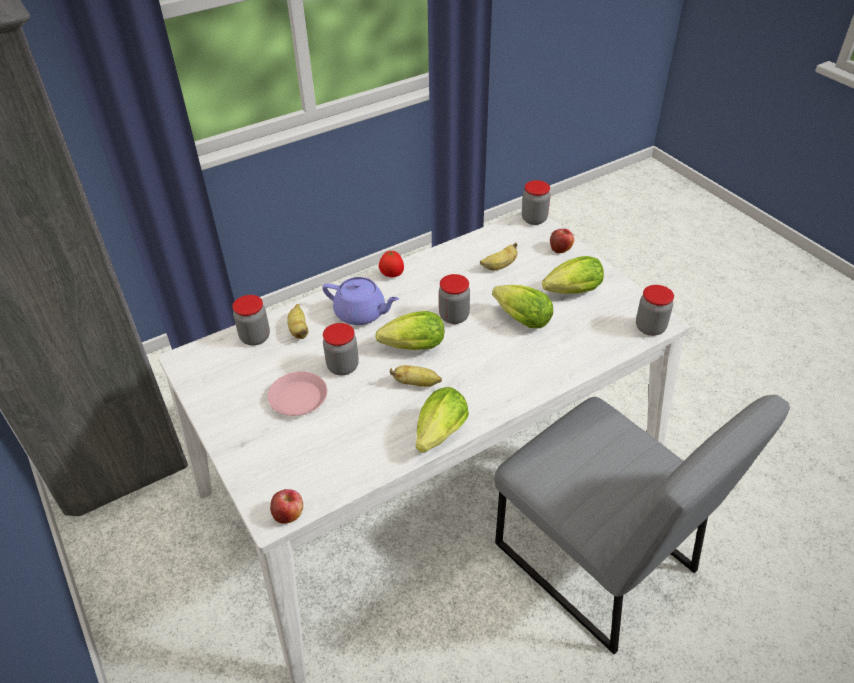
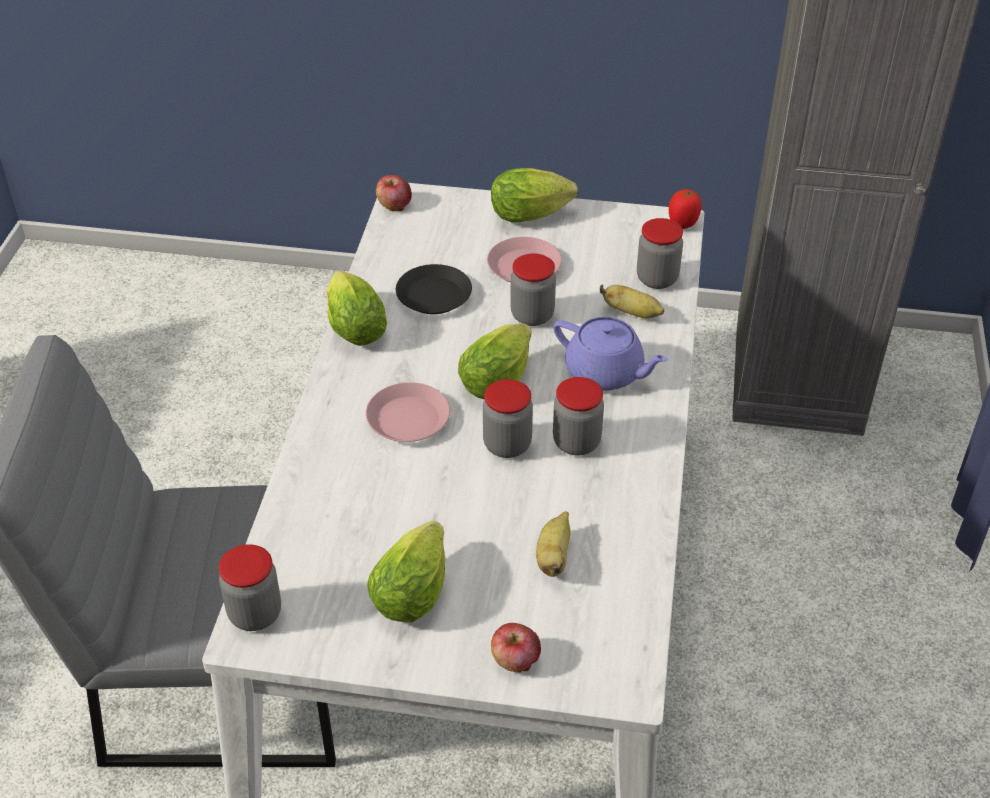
camera: 130 degrees right, 0 degrees up
(361, 313) = (606, 373): purple teapot -> purple teapot turned 120 degrees counterclockwise
(369, 420) = (434, 295): none -> black plate
(392, 275) = (654, 439): tomato -> tomato (683, 224)
(417, 384) = (439, 351): banana -> none
(481, 361) = (408, 418): none -> pink plate
(519, 318) = (431, 500): lettuce -> lettuce (534, 215)
(534, 219) = (625, 691): jar -> jar (576, 442)

